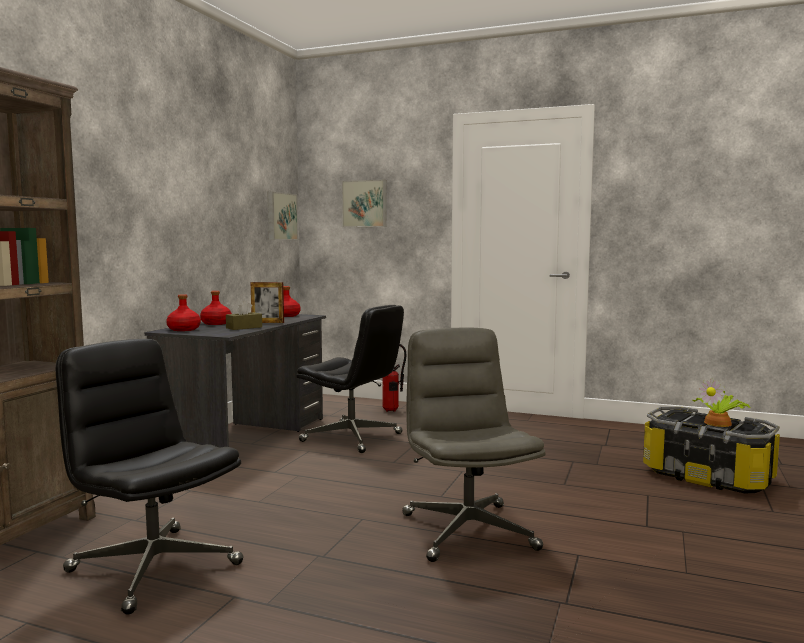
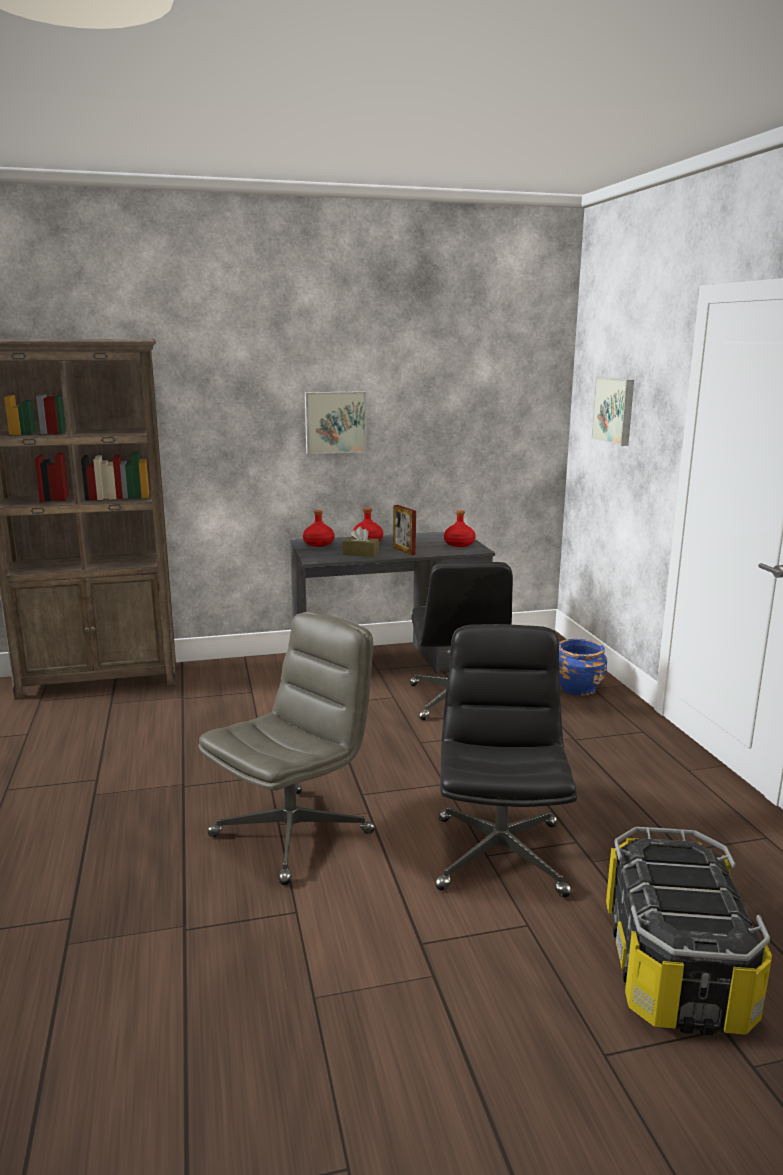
camera: 55 degrees right, 10 degrees up
(153, 567) = (117, 736): black office chair -> black office chair (499, 854)
(280, 216) = (527, 419): picture -> picture (335, 422)
(393, 410) = (577, 688): fire extinguisher -> blue planter
(719, 423) = (691, 896): potted plant -> none

